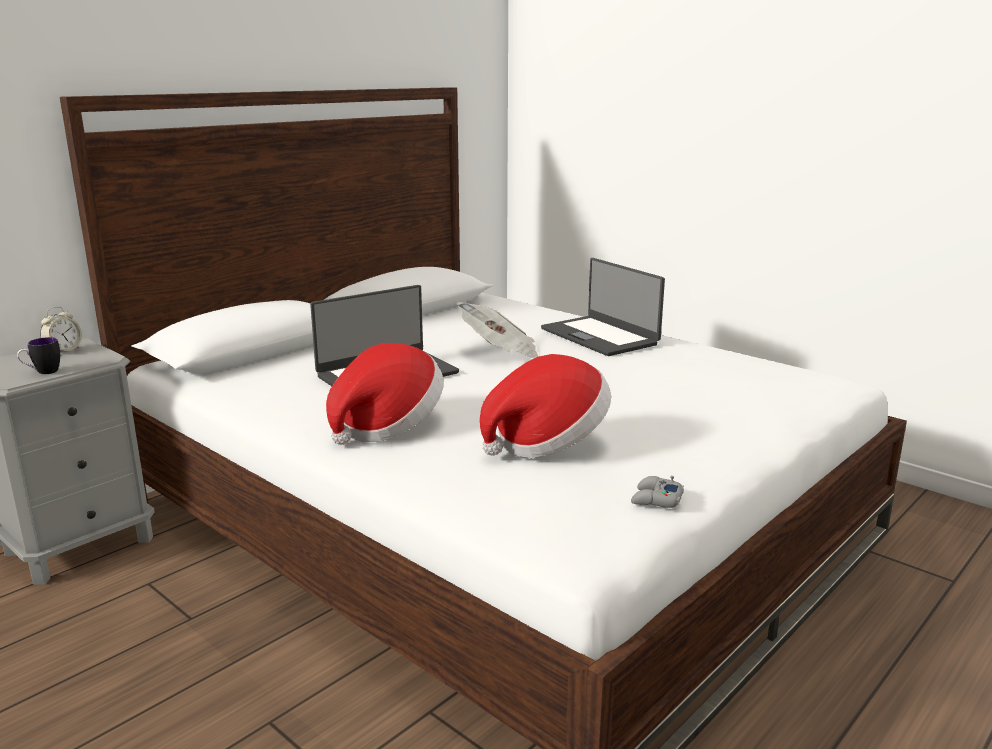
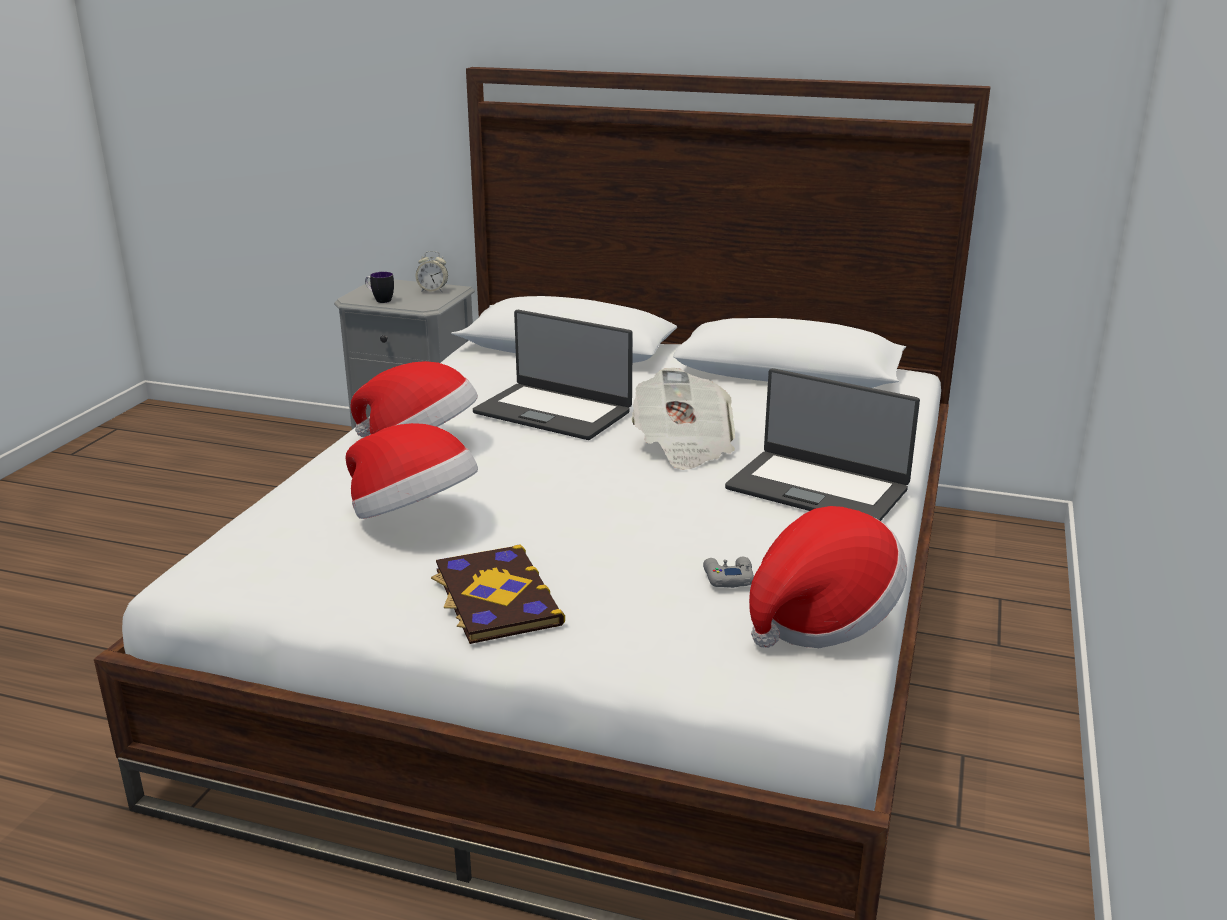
camera: 65 degrees right, 5 degrees up
(600, 336) = (818, 488): laptop -> laptop turned 90 degrees counterclockwise
(656, 499) = (314, 597): grey game controller -> grey game controller (727, 578)
(693, 438) = (495, 597): none -> book
(761, 367) = (822, 619): none -> hat

